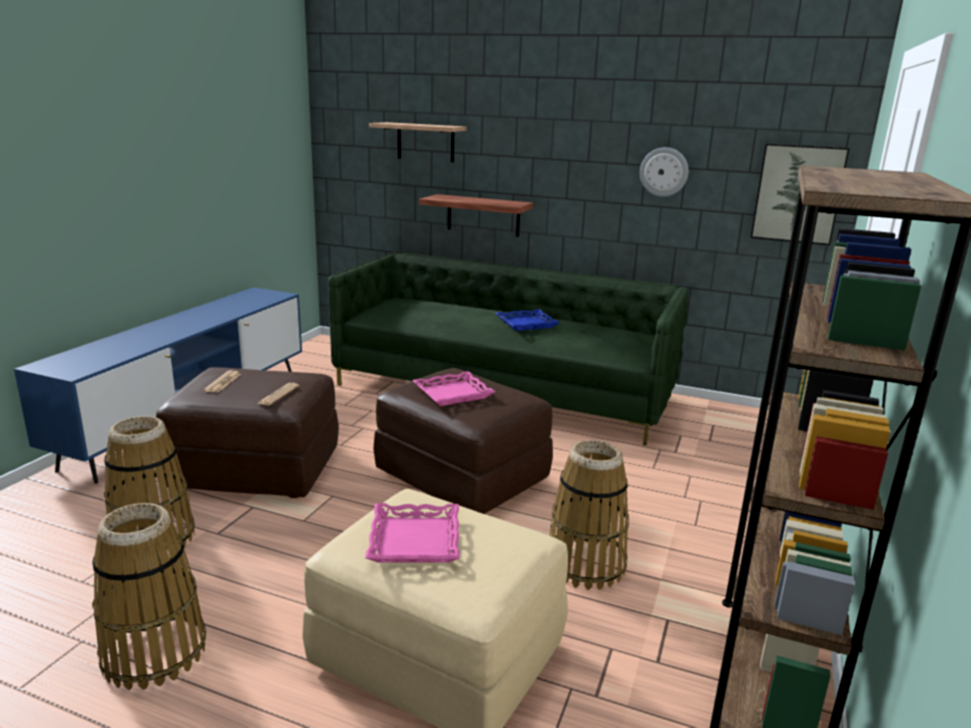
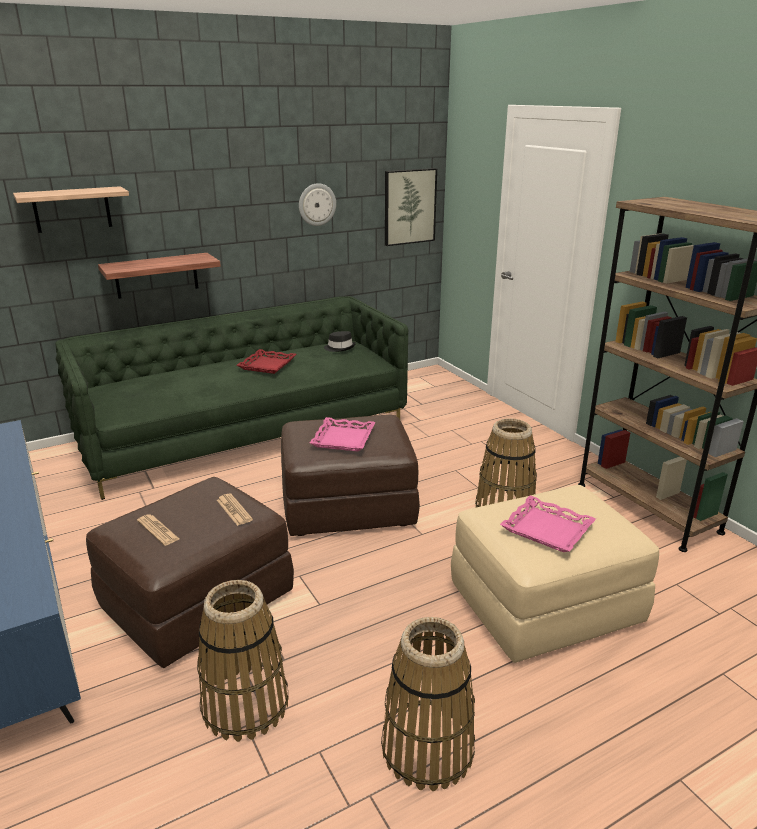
camera: 50 degrees left, 5 degrees up
(526, 324) = (267, 365): blue tray -> red tray
(620, 334) = (340, 348): none -> black hat

